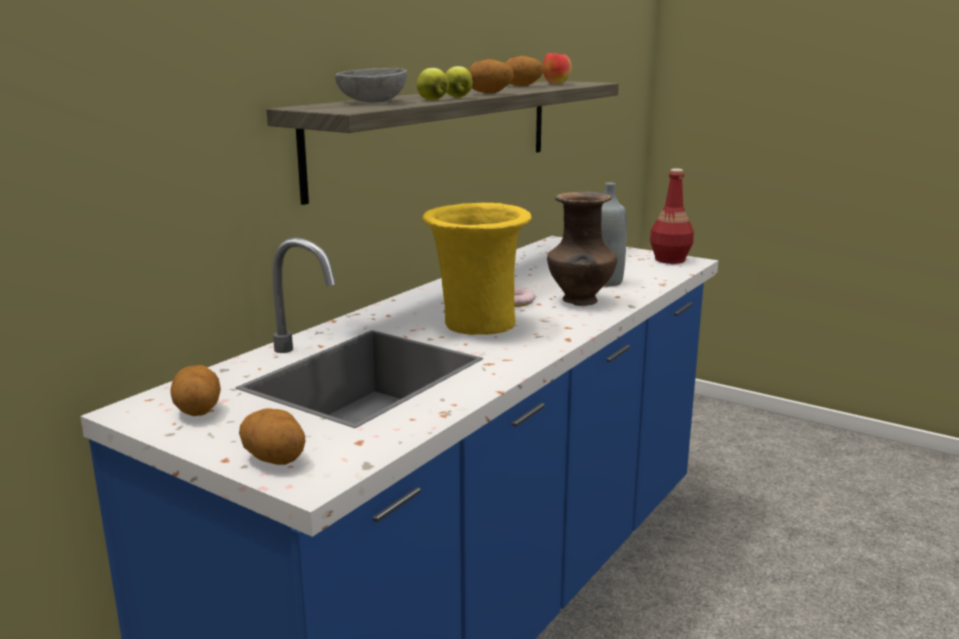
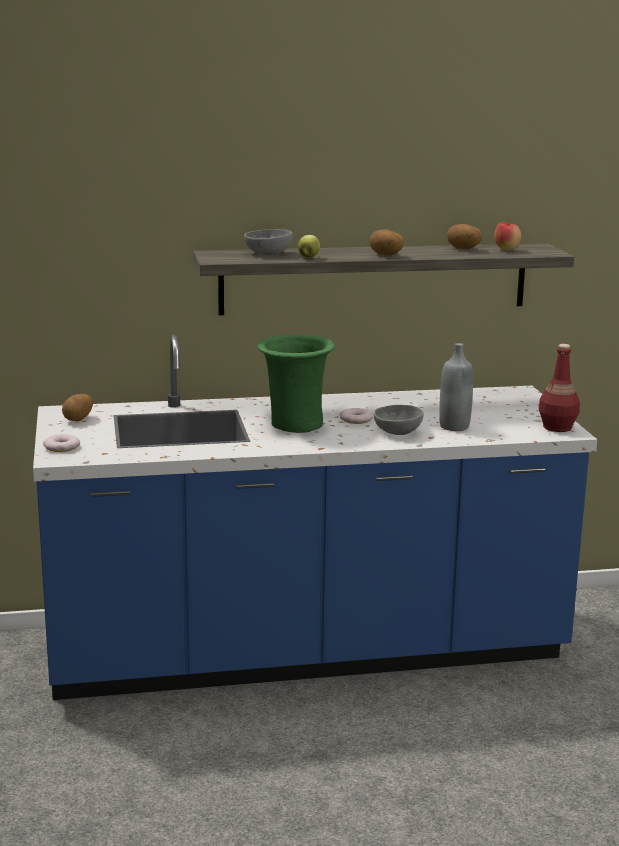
camera: 45 degrees right, 0 degrees up
(275, 459) = (62, 447): potato -> donut
(458, 97) = (339, 257): apple -> none
(477, 326) = (294, 425): yellow vase -> green vase
(580, 301) = (397, 432): brown vase -> grey bowl

